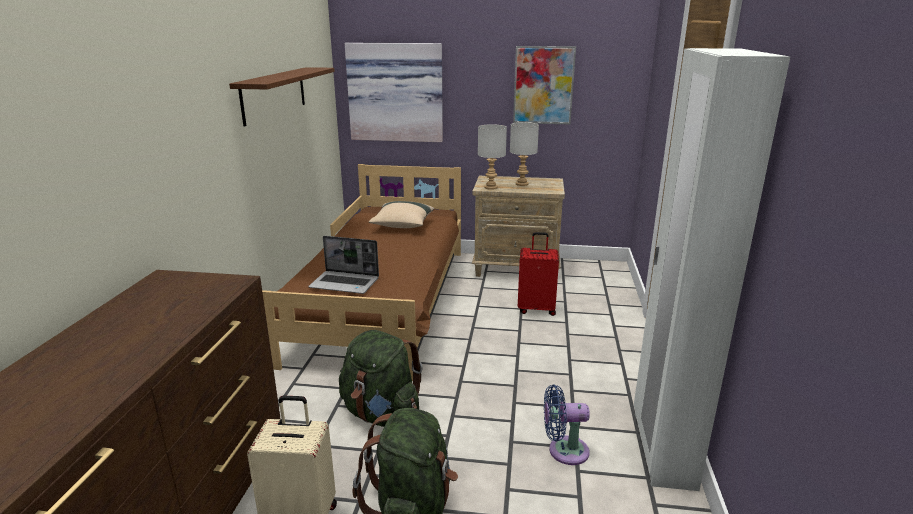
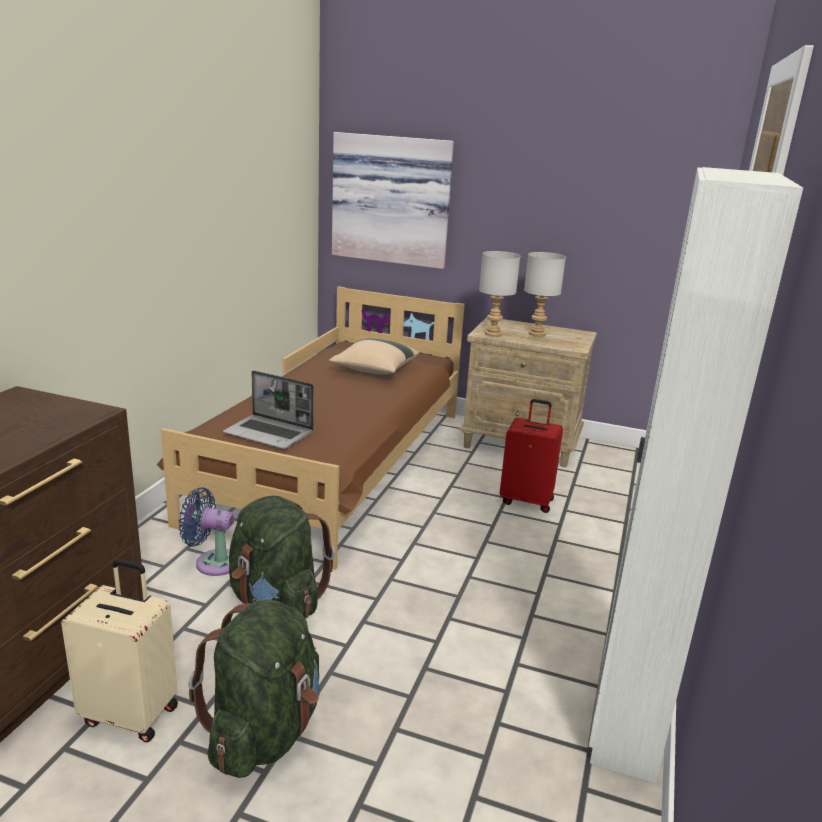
camera: 10 degrees right, 0 degrees up
(274, 94) = (220, 189): brown shelf -> none
(543, 85) = (582, 206): picture -> none
(564, 450) = (489, 693): blue fan -> blue fan (213, 562)

